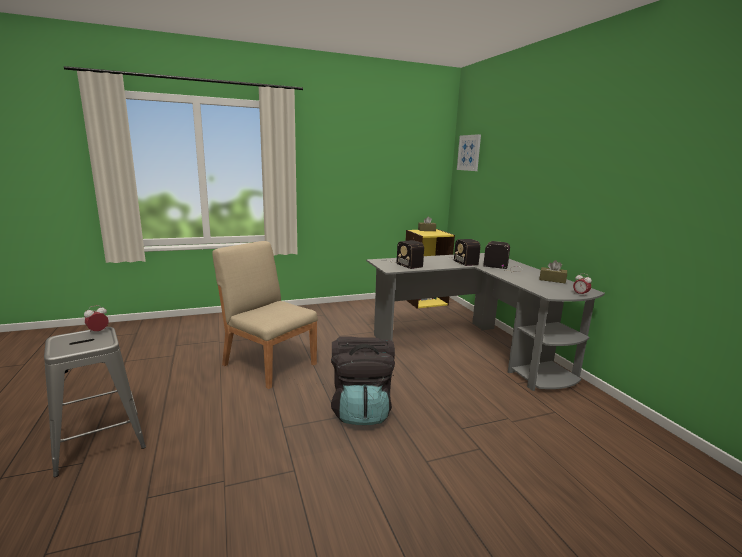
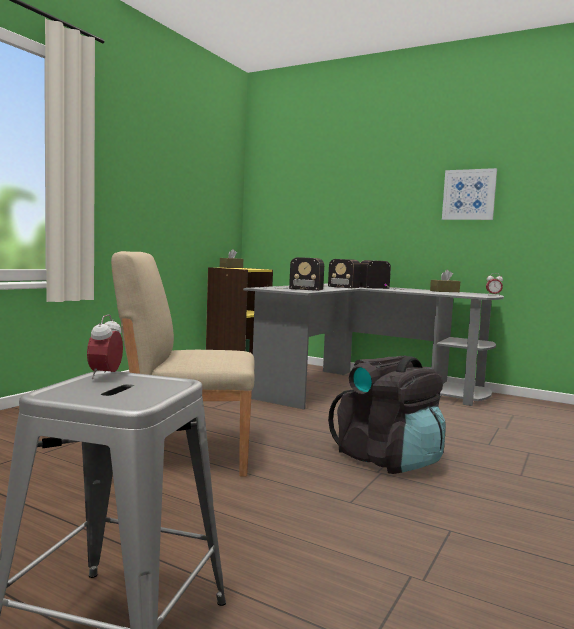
camera: 40 degrees left, 10 degrees down
(469, 153) = (275, 171): picture -> picture (469, 194)

